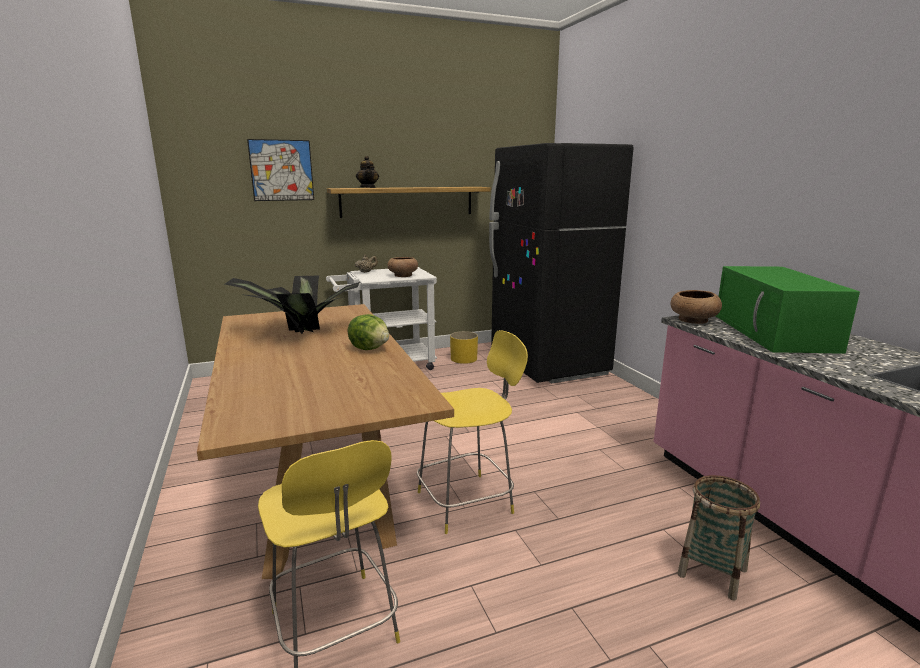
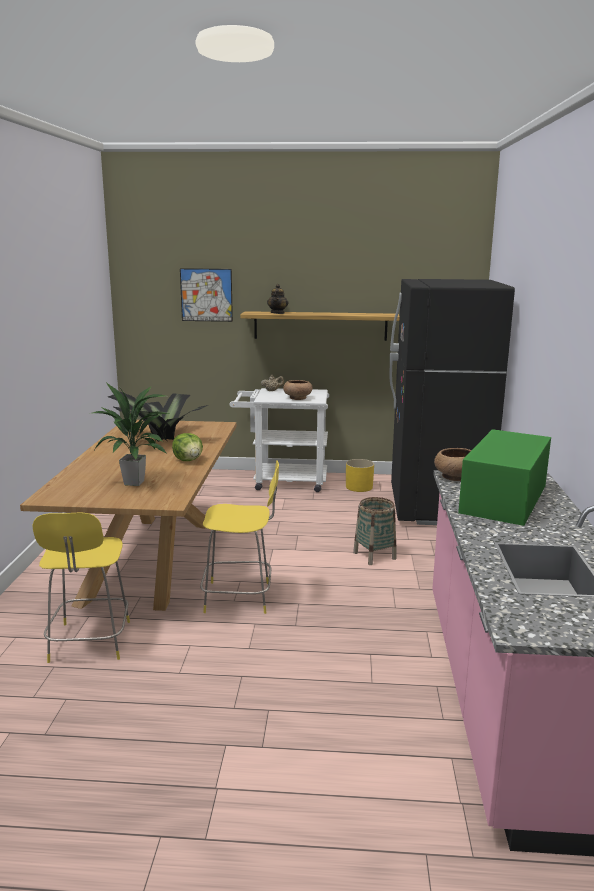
camera: 25 degrees right, 0 degrees up
(340, 386) = (135, 483): none -> potted plant
(712, 572) = (371, 689): basket -> basket (374, 555)

